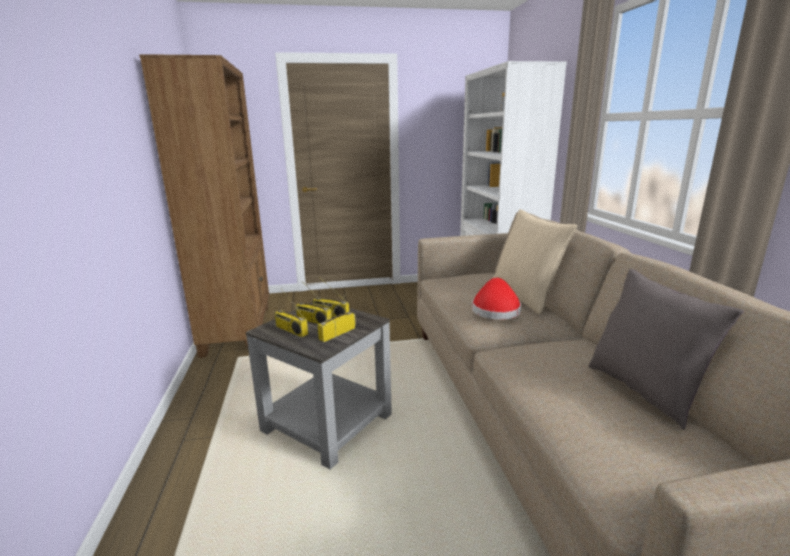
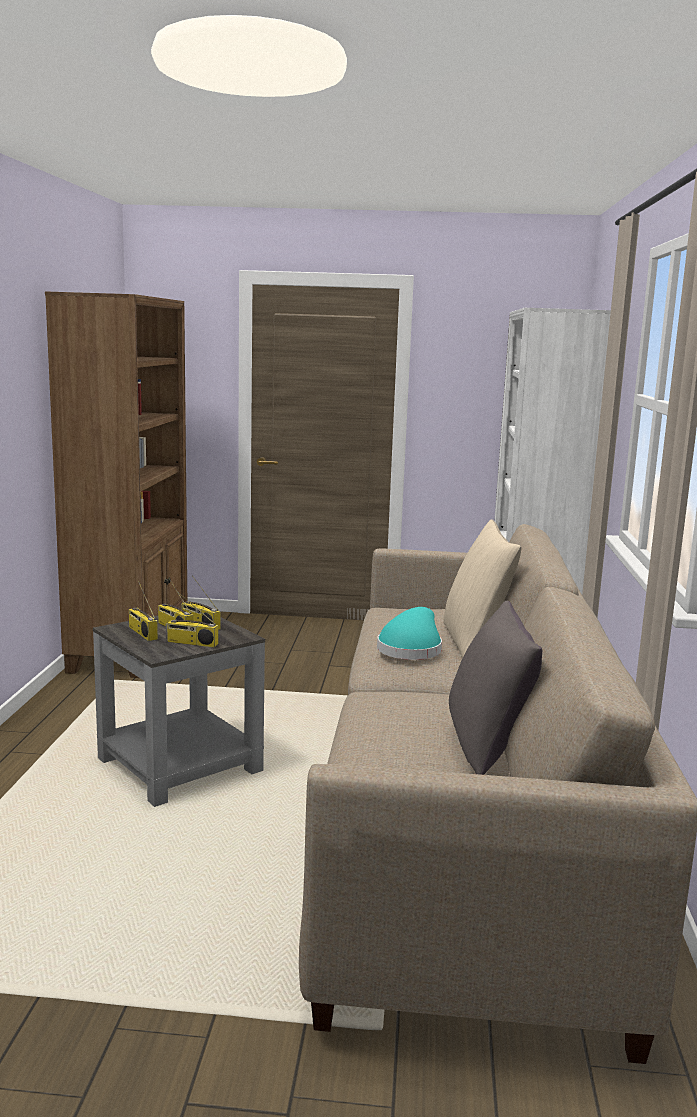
camera: 15 degrees right, 5 degrees down
(337, 333) = (191, 643): radio -> radio turned 135 degrees counterclockwise
(495, 309) = (411, 649): red hat -> turquoise hat

